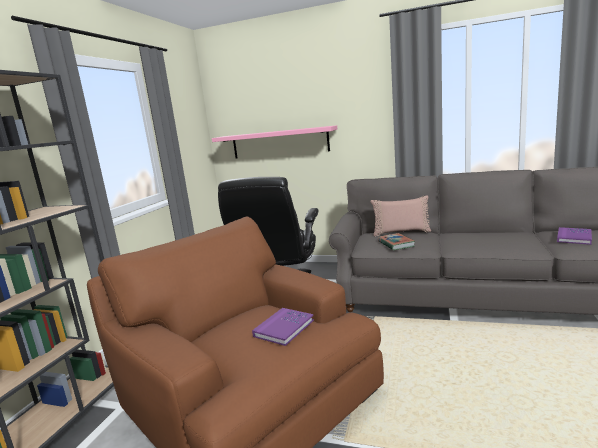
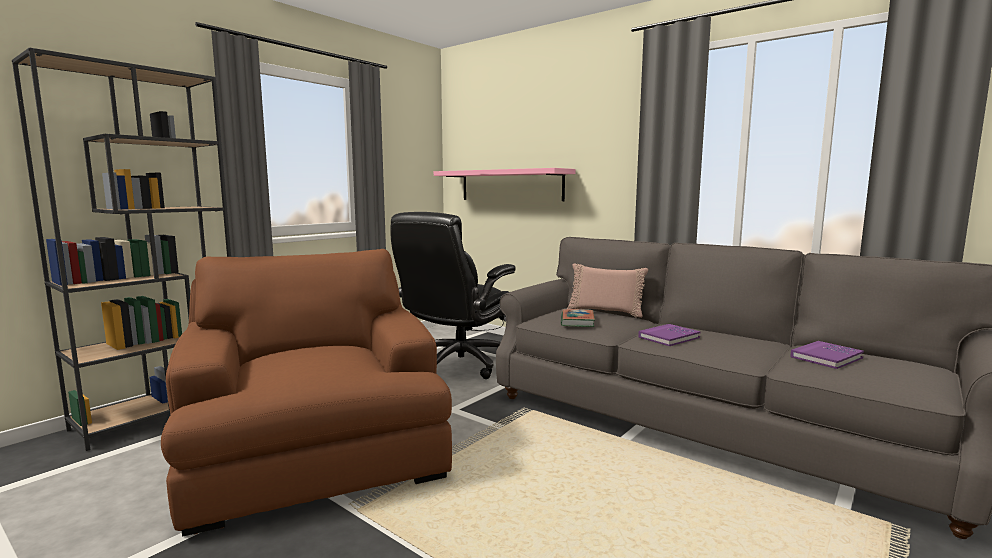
camera: 20 degrees right, 5 degrees down
(284, 328) = (332, 363): purple book -> purple book (669, 337)

